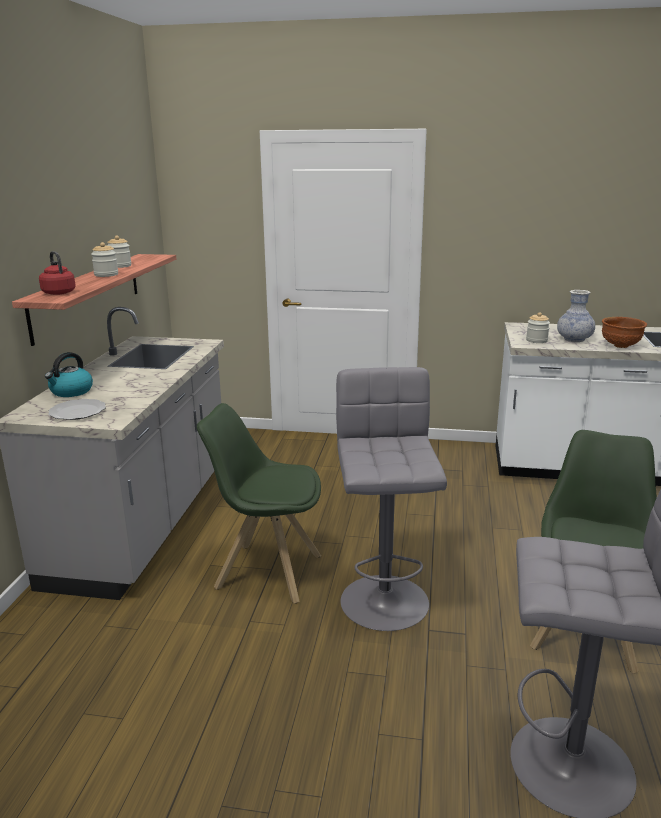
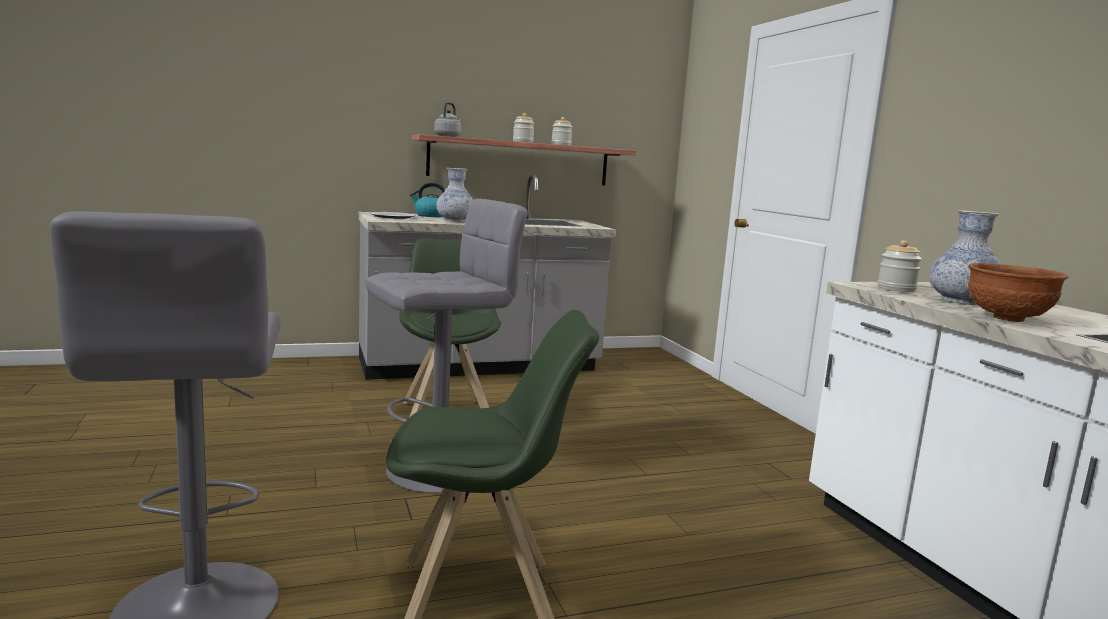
camera: 60 degrees right, 10 degrees down
(58, 292) = (448, 136): red kettle -> grey kettle
(131, 388) = (455, 221): none -> vase

